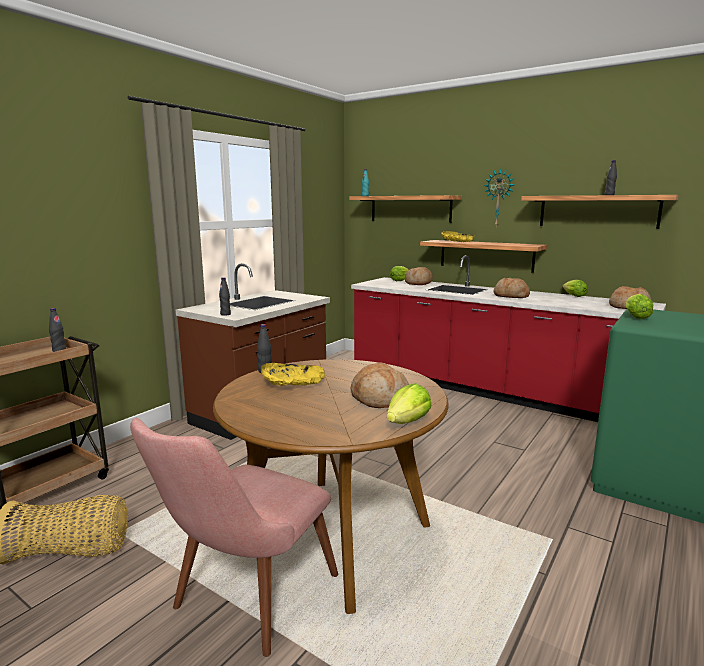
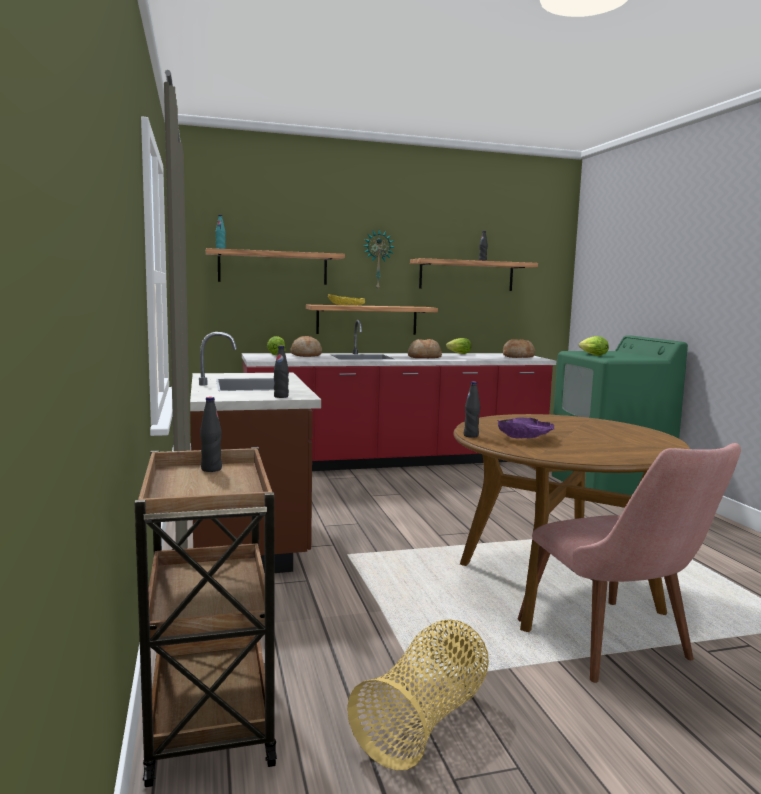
camera: 50 degrees left, 5 degrees down
(292, 384) = (525, 437): yellow bowl -> purple bowl
(379, 398) = (600, 430): bread -> none
(408, 422) = (660, 435): lettuce -> none

